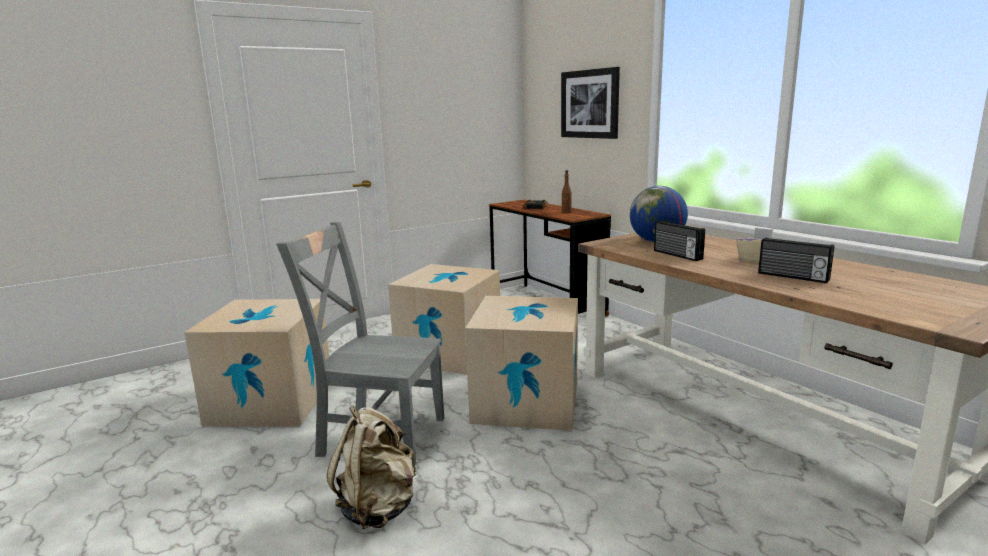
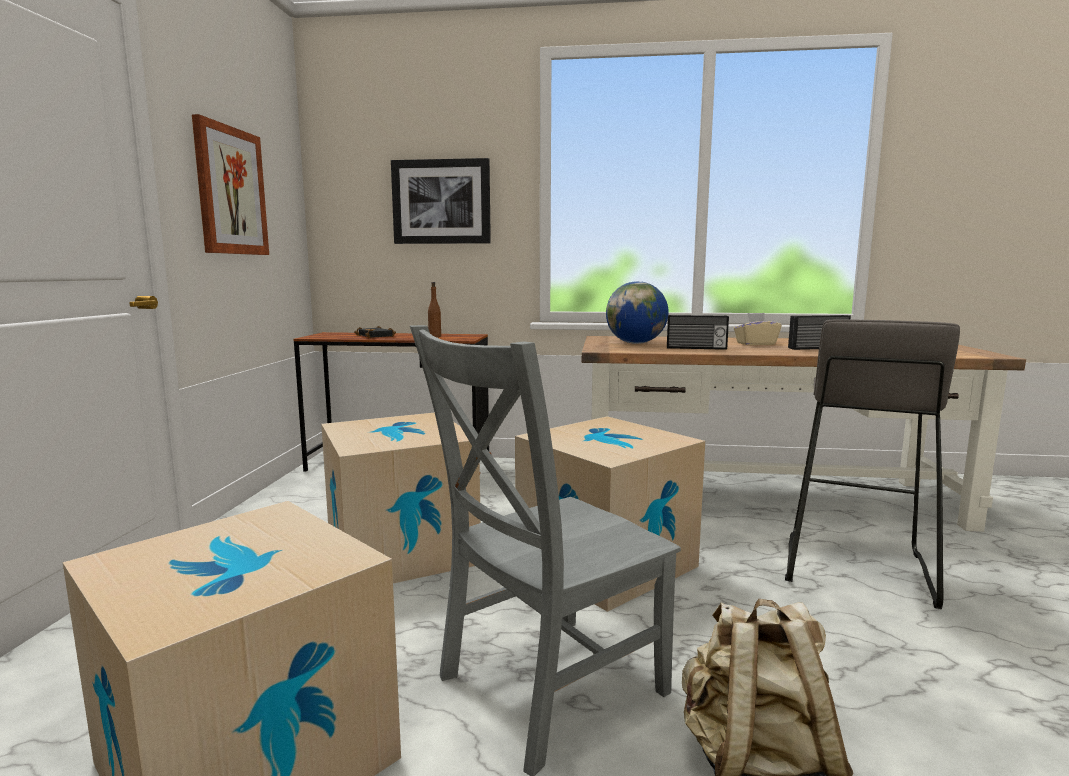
camera: 50 degrees left, 5 degrees down
(441, 111) = (230, 191): none -> picture
(681, 488) = (854, 568): none -> grey stool

